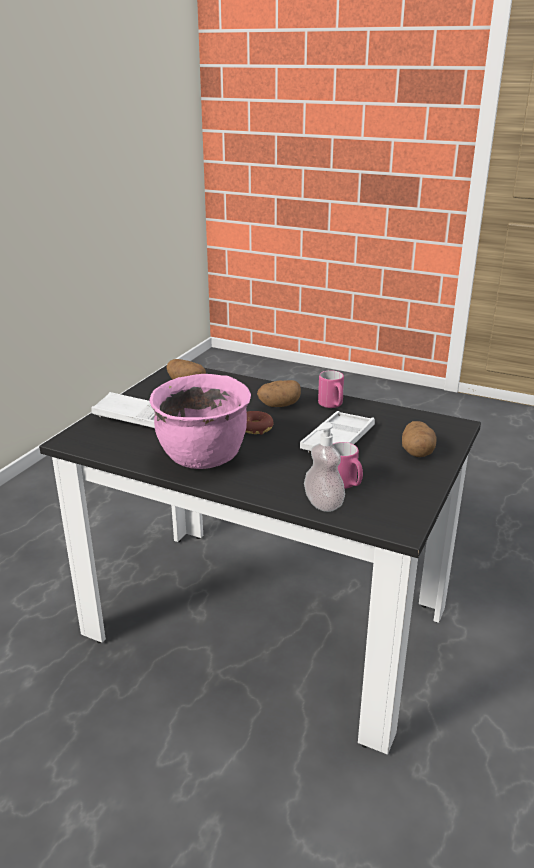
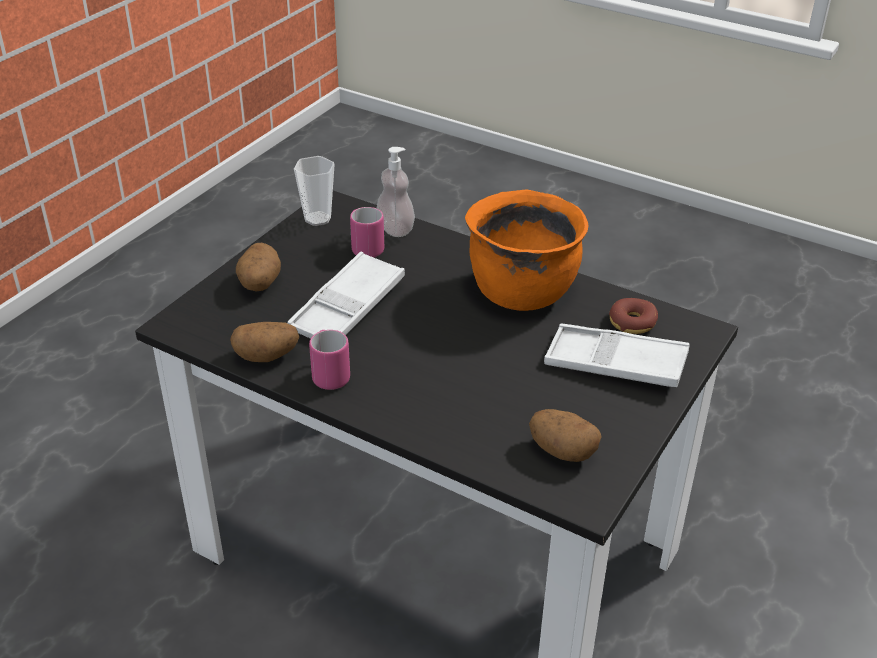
camera: 175 degrees left, 10 degrees up
(203, 458) = (521, 291): pink cooking pot -> orange cooking pot
(255, 428) = (452, 336): donut -> donut (632, 322)
(279, 405) = (411, 380): potato -> potato (267, 356)
(405, 510) = (317, 219): none -> cup

